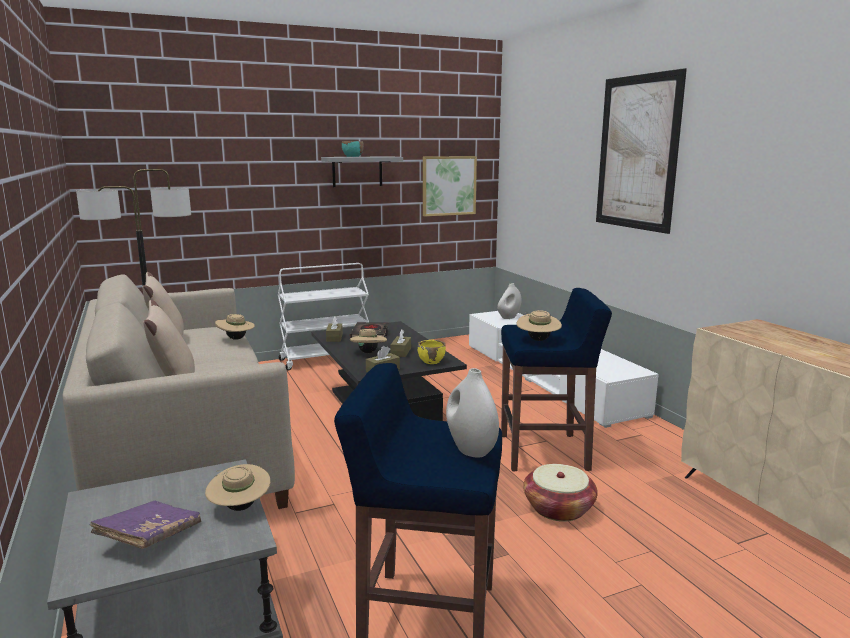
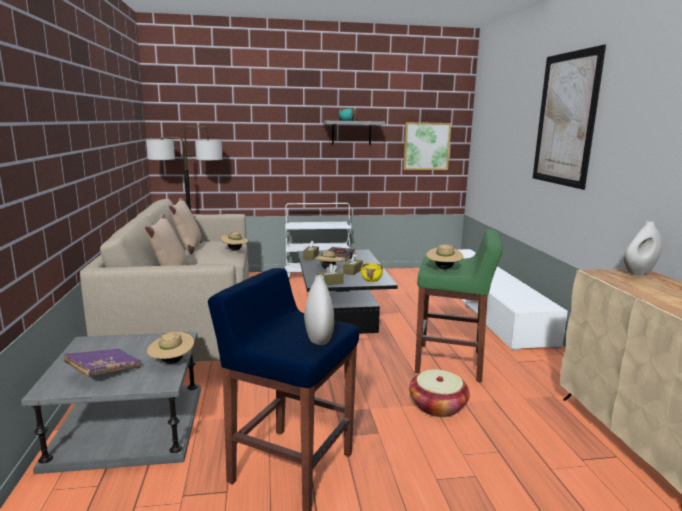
camera: 15 degrees right, 0 degrees up
(509, 317) = (464, 255): white vase -> white vase (639, 272)
(545, 452) = (451, 363): blue stool -> green stool

